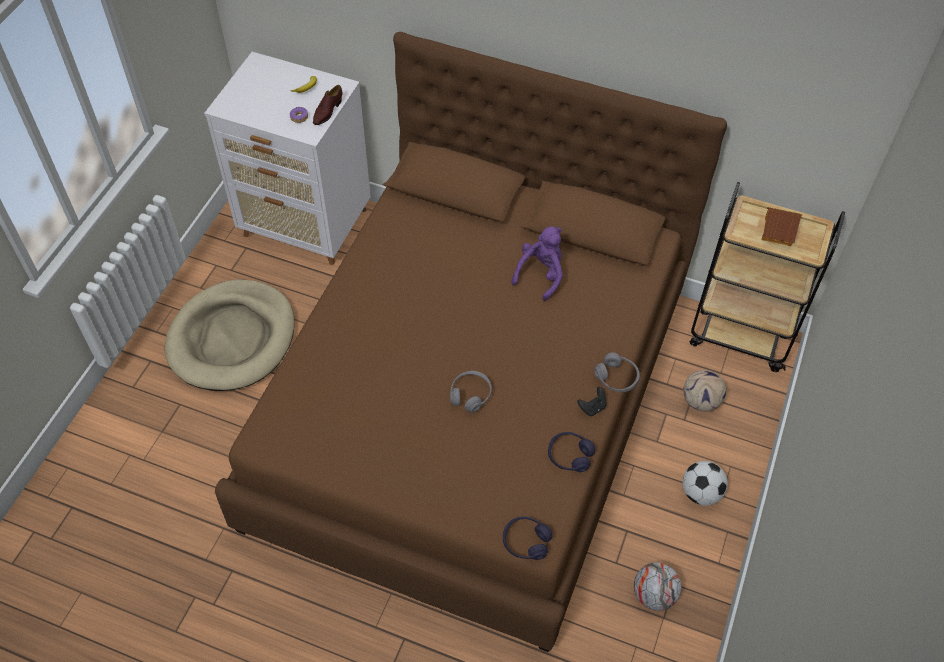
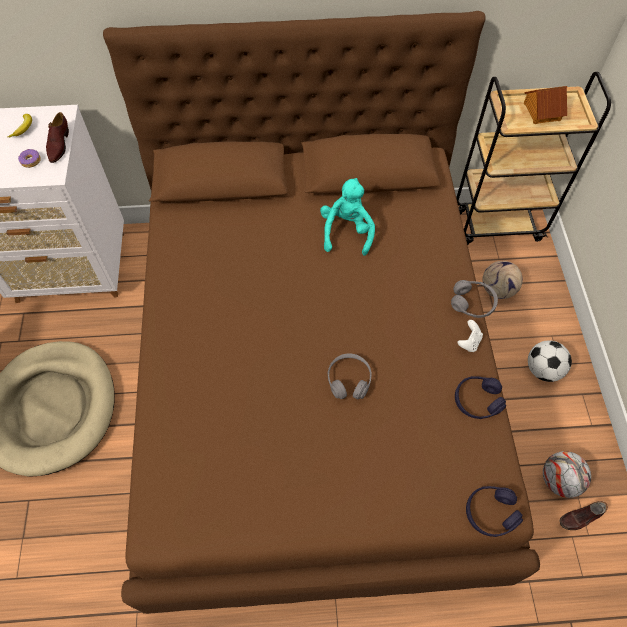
camera: 25 degrees left, 5 degrees up
(541, 274) = (346, 231): purple plush toy -> turquoise plush toy
(592, 407) = (469, 342): black game controller -> white game controller
(655, 635) = (581, 517): none -> brown shoe

